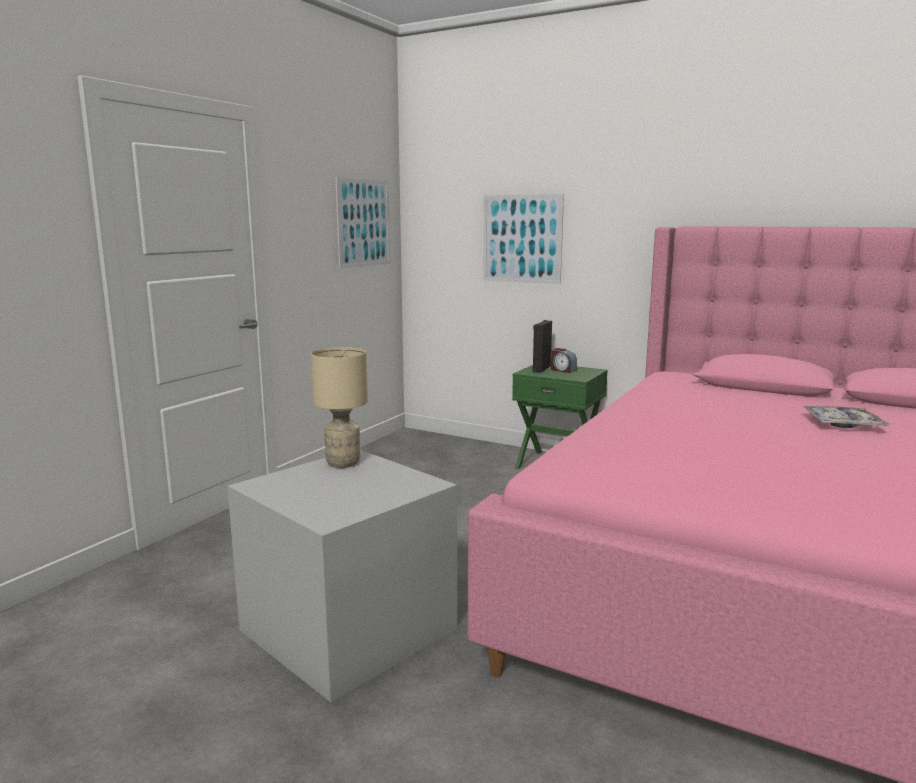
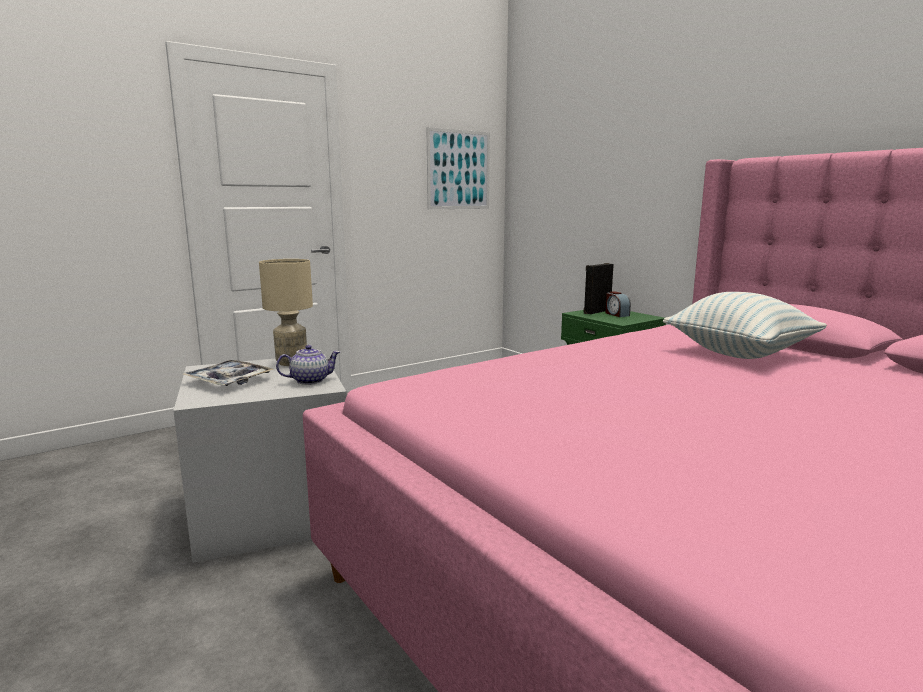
camera: 25 degrees right, 0 degrees up
(401, 479) = (310, 380): none -> teapot
(522, 239) = (597, 182): picture -> none
(744, 401) = (739, 353): none -> pillow
(843, 424) = (829, 389): tray -> tray (229, 380)

